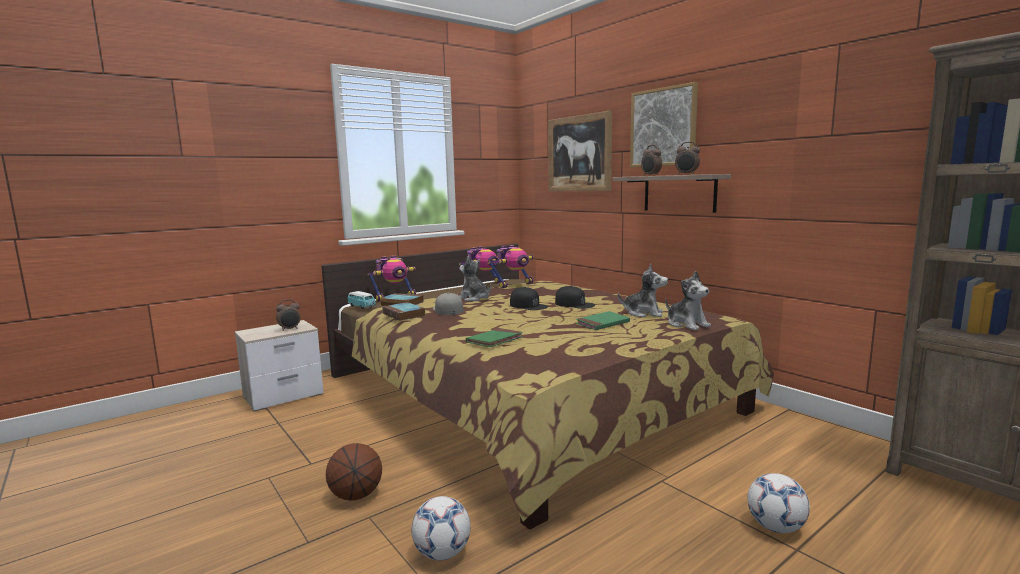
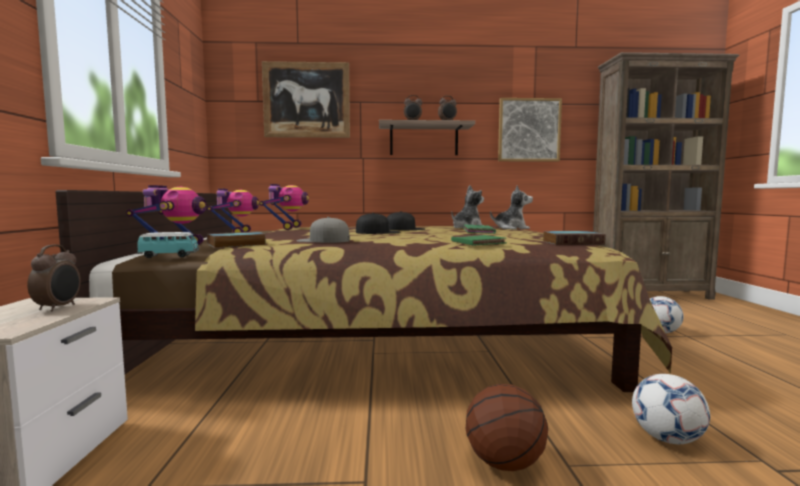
camera: 55 degrees left, 5 degrees down
(404, 315) = (297, 247): book -> book (573, 242)
(474, 298) = (302, 235): plush toy -> none
(663, 127) = (406, 84): picture -> picture (529, 130)

